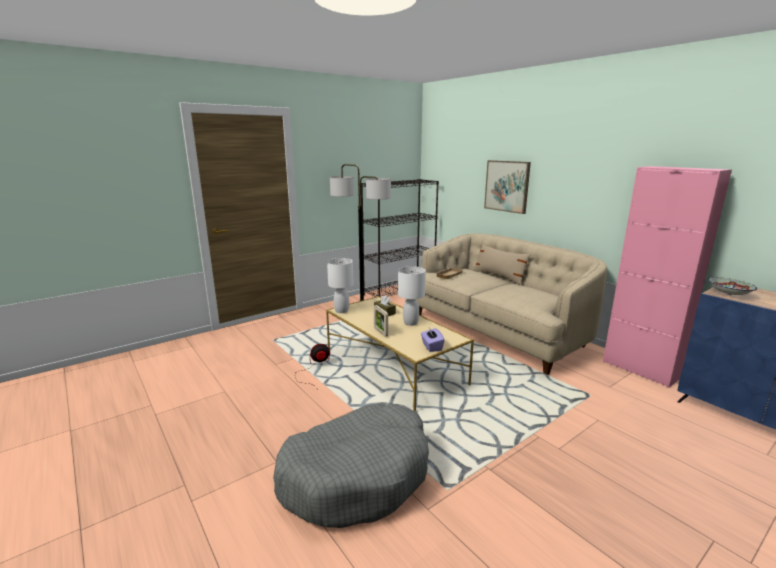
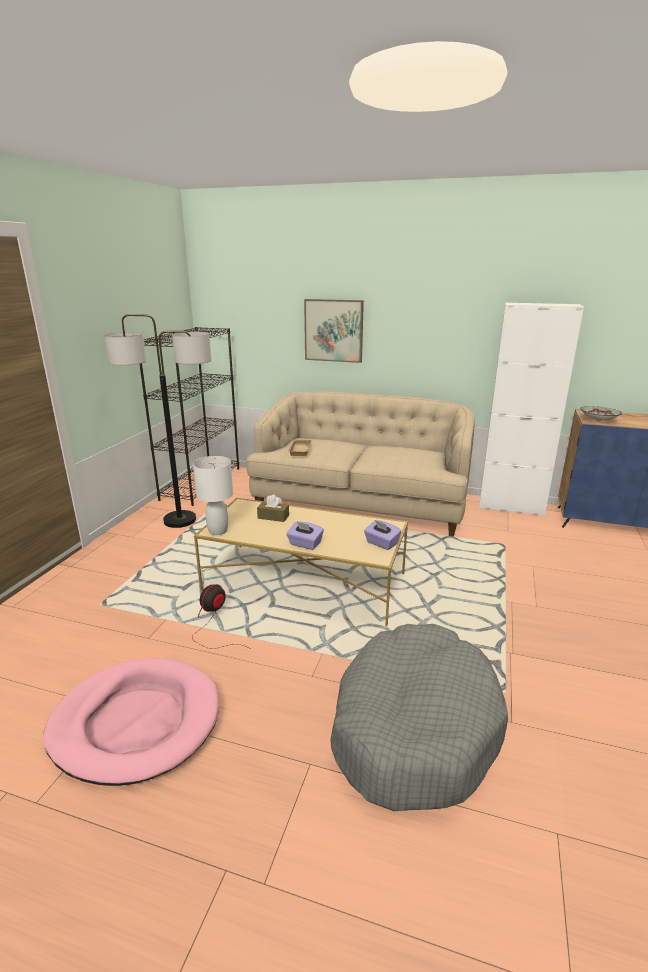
camera: 35 degrees left, 5 degrees up
(225, 401) = (136, 722): none -> pink dog bed
(380, 332) = (305, 544): picture frame -> purple tissue box
(410, 323) = (321, 521): white table lamp -> none
(499, 276) = (349, 440): beige pillow -> none
(640, 369) = (511, 506): pink cabinet -> white cabinet

